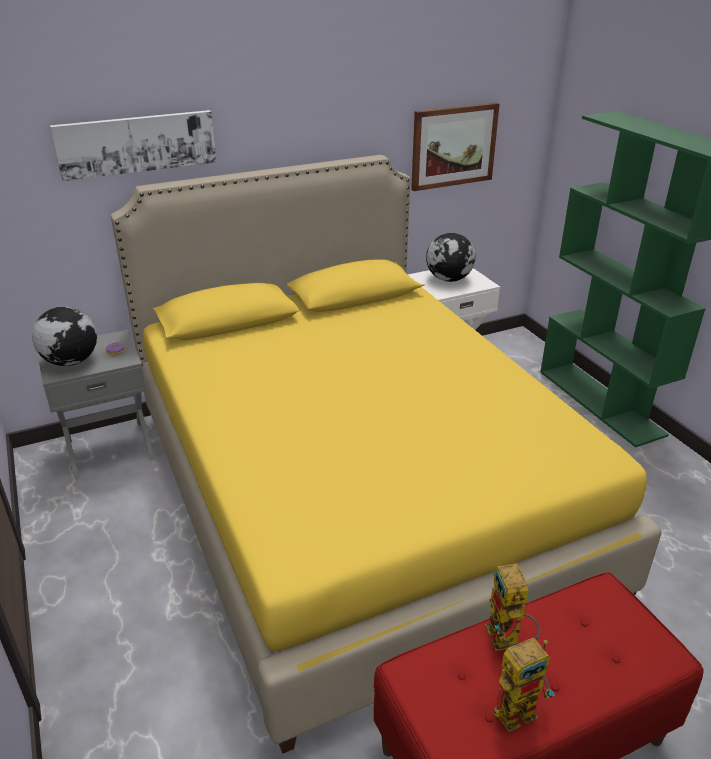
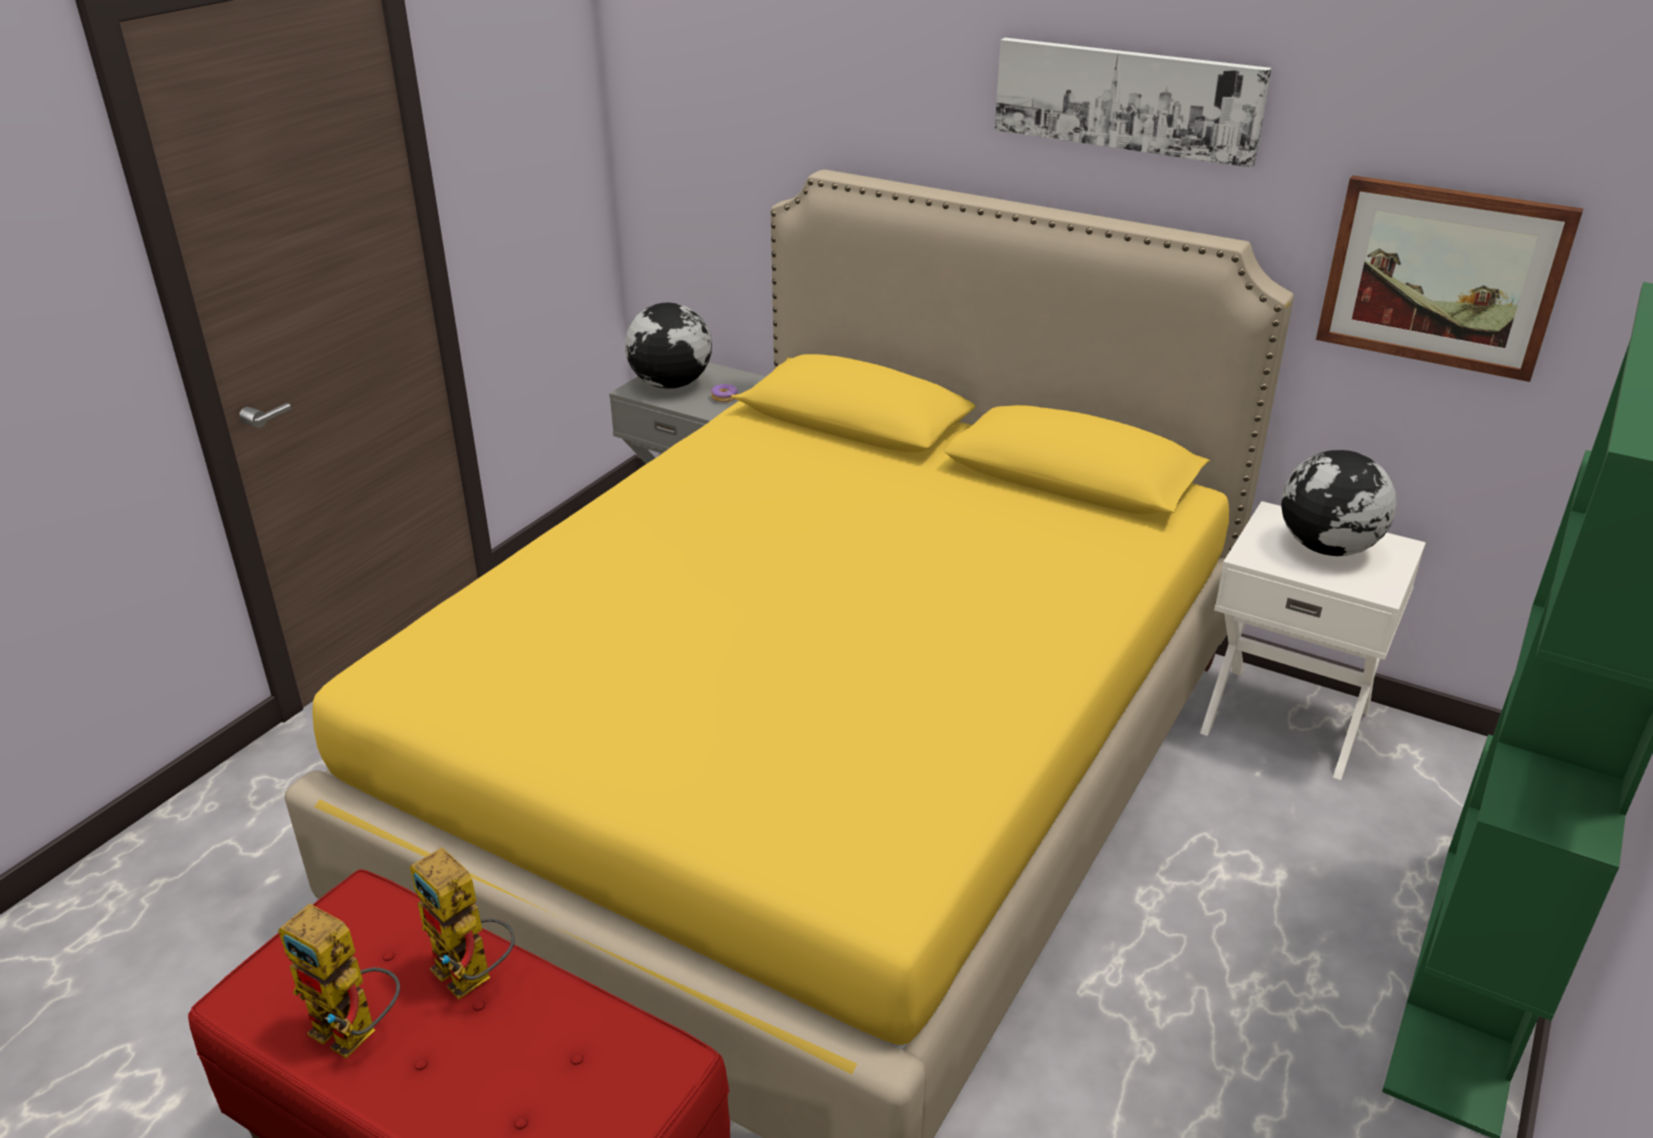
camera: 55 degrees right, 0 degrees up
(136, 144) = (841, 106): picture -> picture (1127, 99)
(507, 642) = (473, 978): toy robot -> toy robot turned 90 degrees counterclockwise

